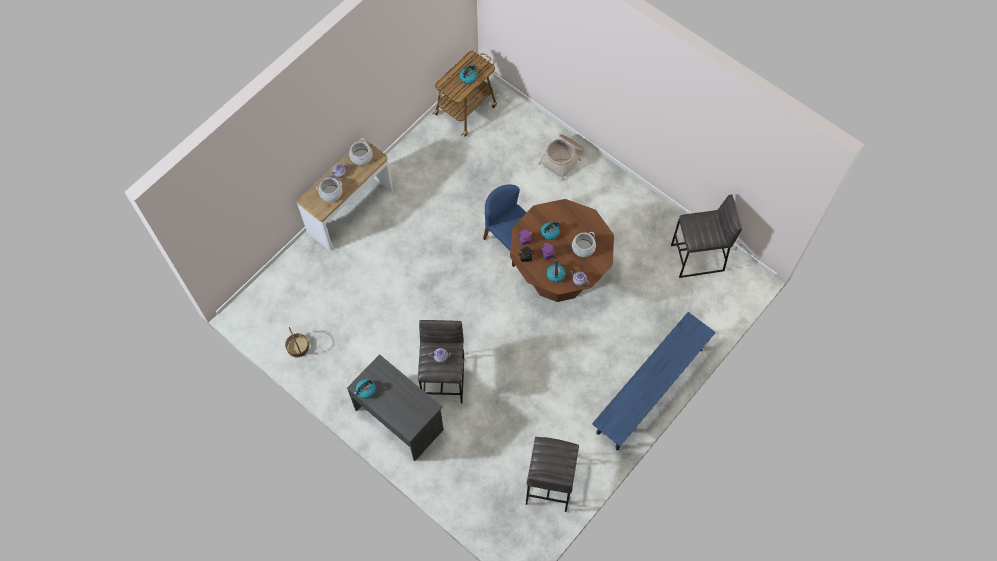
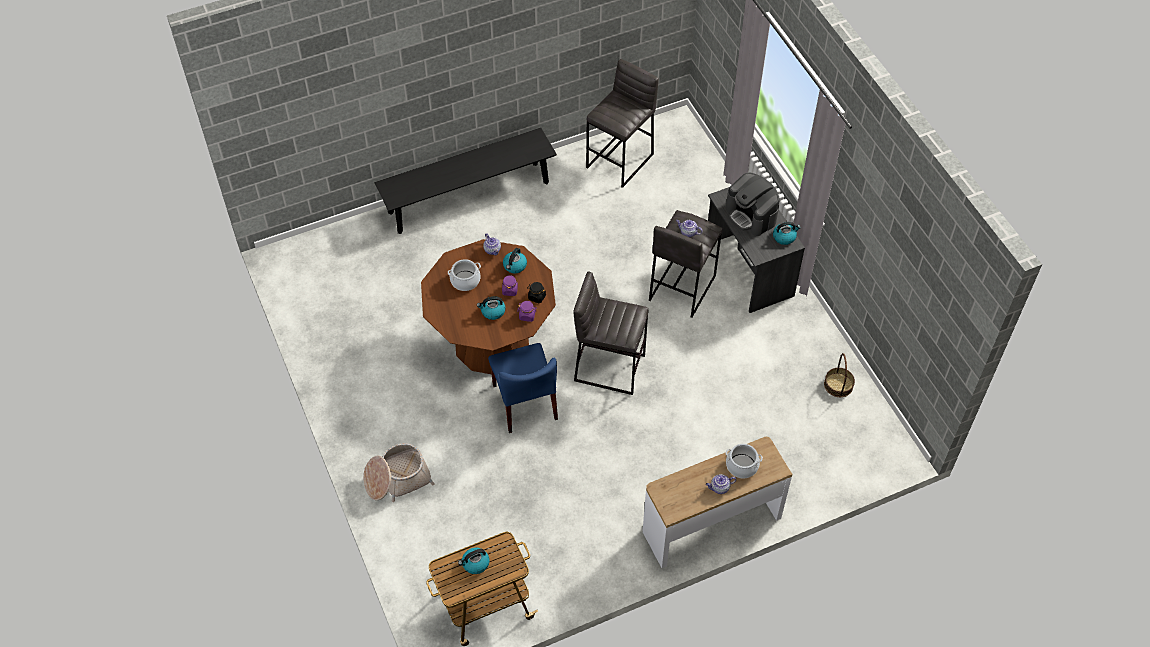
camera: 155 degrees left, 10 degrees down
(361, 157) = (681, 499): cooking pot -> none
(399, 400) = (751, 215): none -> coffee machine
(650, 390) = (469, 197): blue bench -> black bench
(698, 258) = (323, 297): grey stool -> grey stool (609, 367)

